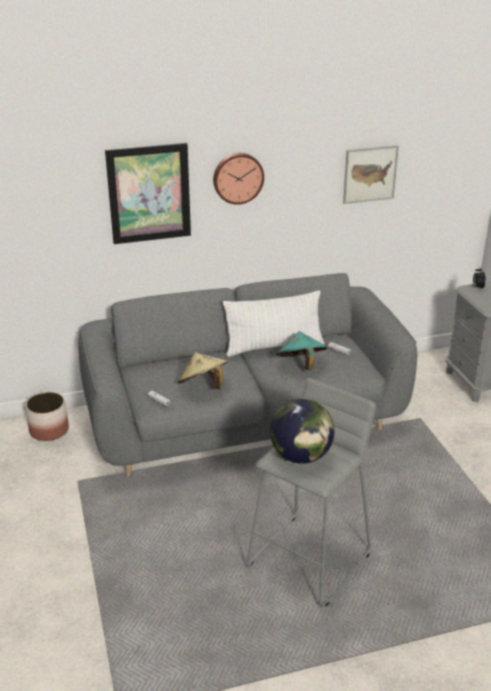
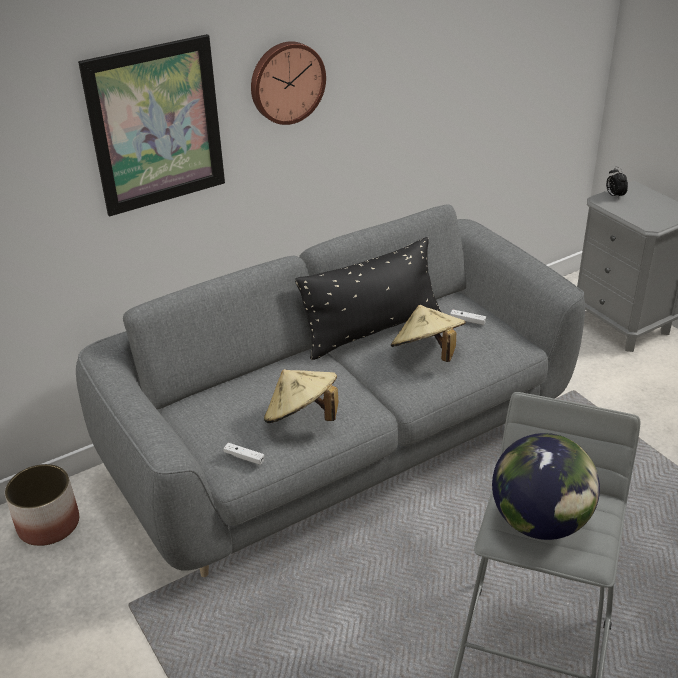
camera: 15 degrees left, 5 degrees up
(273, 347) = (372, 331): white pillow -> black pillow
(301, 365) = (427, 354): turquoise hat -> beige hat
(370, 174) = (464, 53): picture -> none

